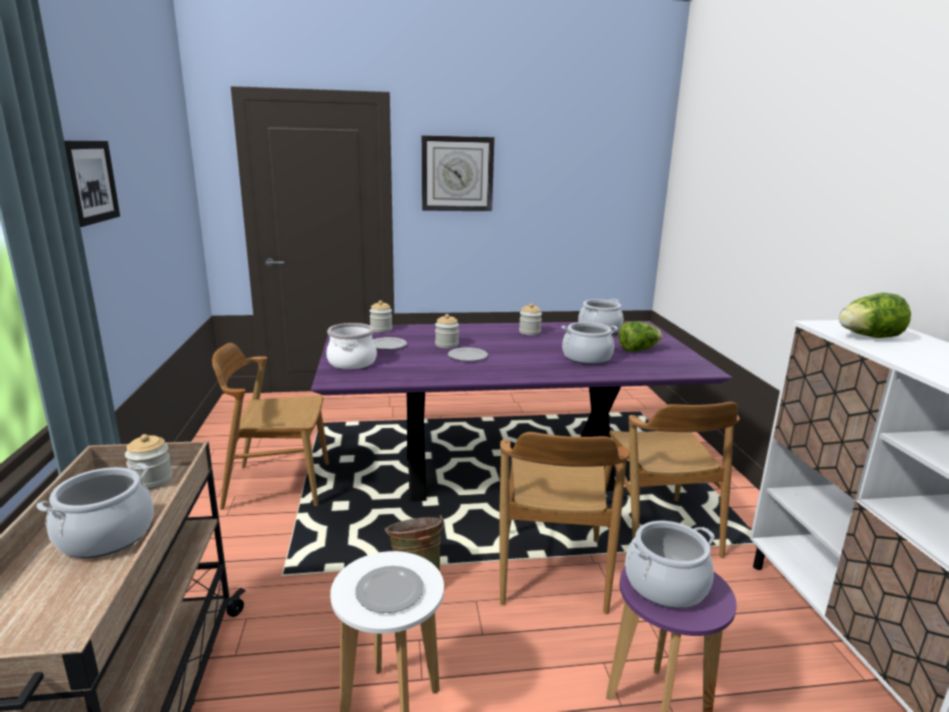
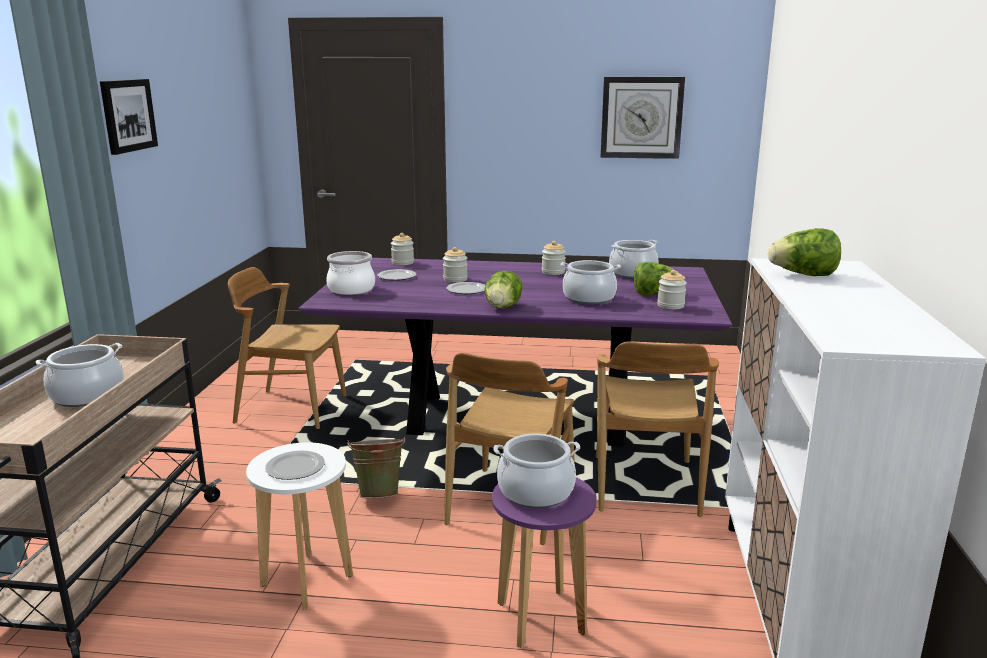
camera: 15 degrees right, 0 degrees up
(152, 481) = (137, 366): jar -> jar (670, 305)
(457, 174) = (514, 102): wall clock -> wall clock (641, 117)
(518, 373) = (503, 307): none -> lettuce

